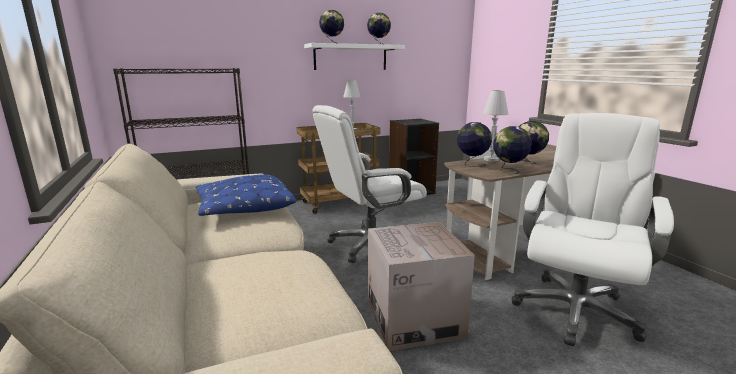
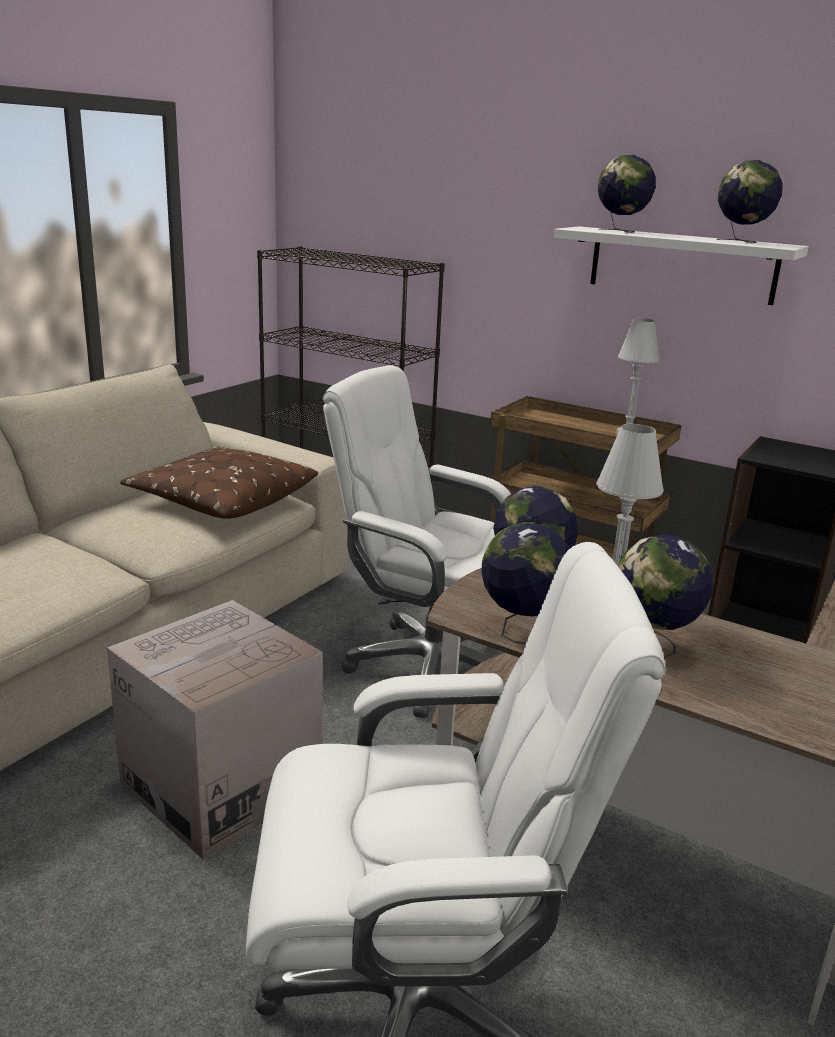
camera: 55 degrees right, 5 degrees up
(244, 207) = (221, 500): blue pillow -> brown pillow

